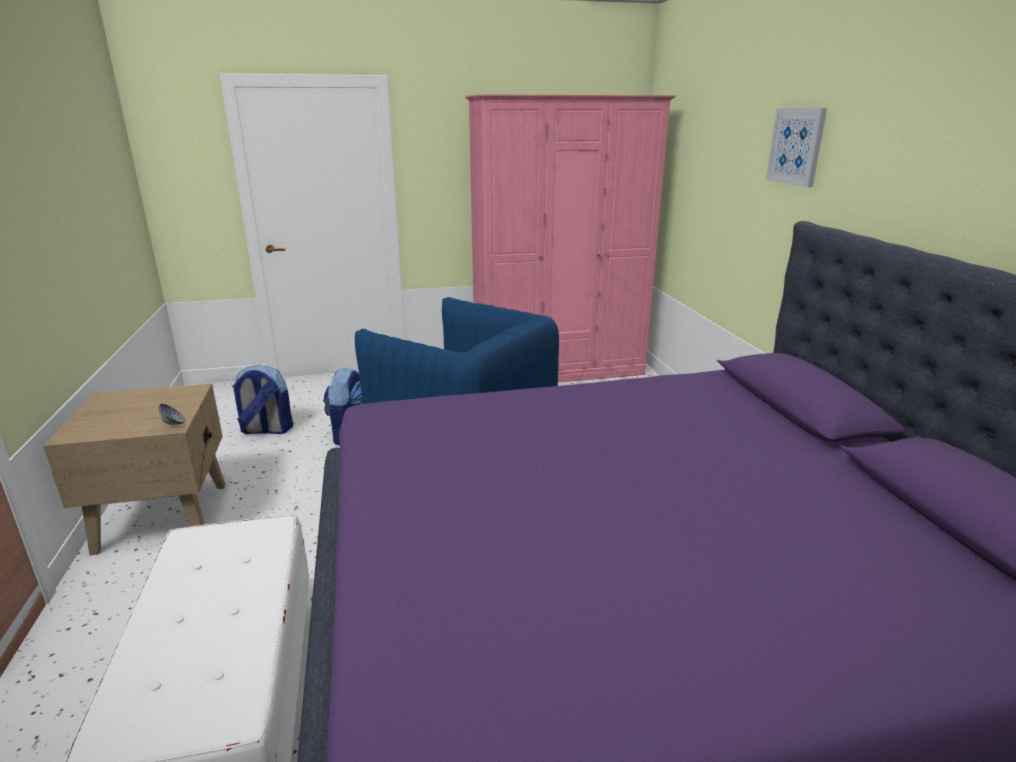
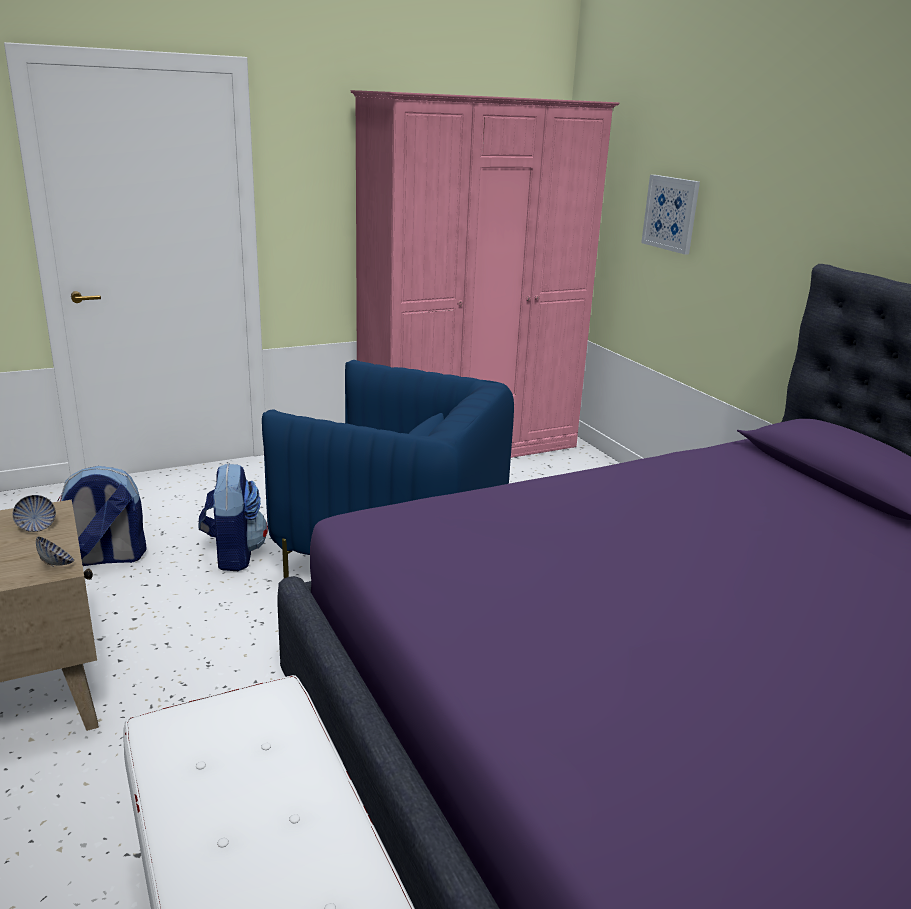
camera: 15 degrees left, 0 degrees up
(178, 399) = (36, 526): none -> bowl
(796, 146) = (800, 175): picture -> picture (671, 213)

